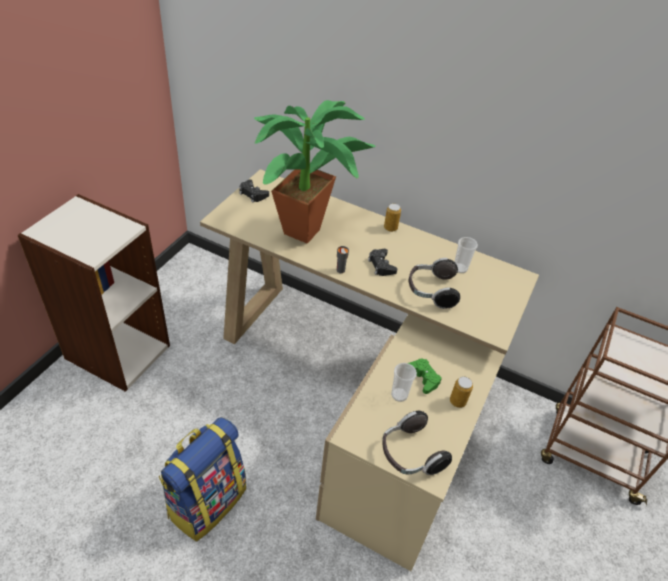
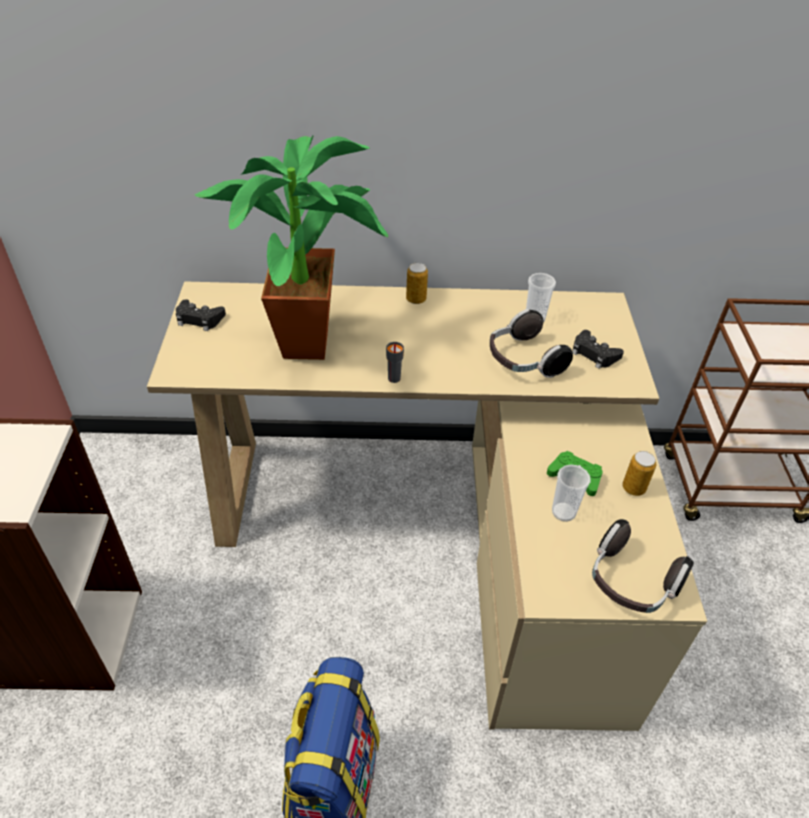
camera: 25 degrees left, 0 degrees up
(381, 265) = (440, 352): black game controller -> black game controller (594, 354)

